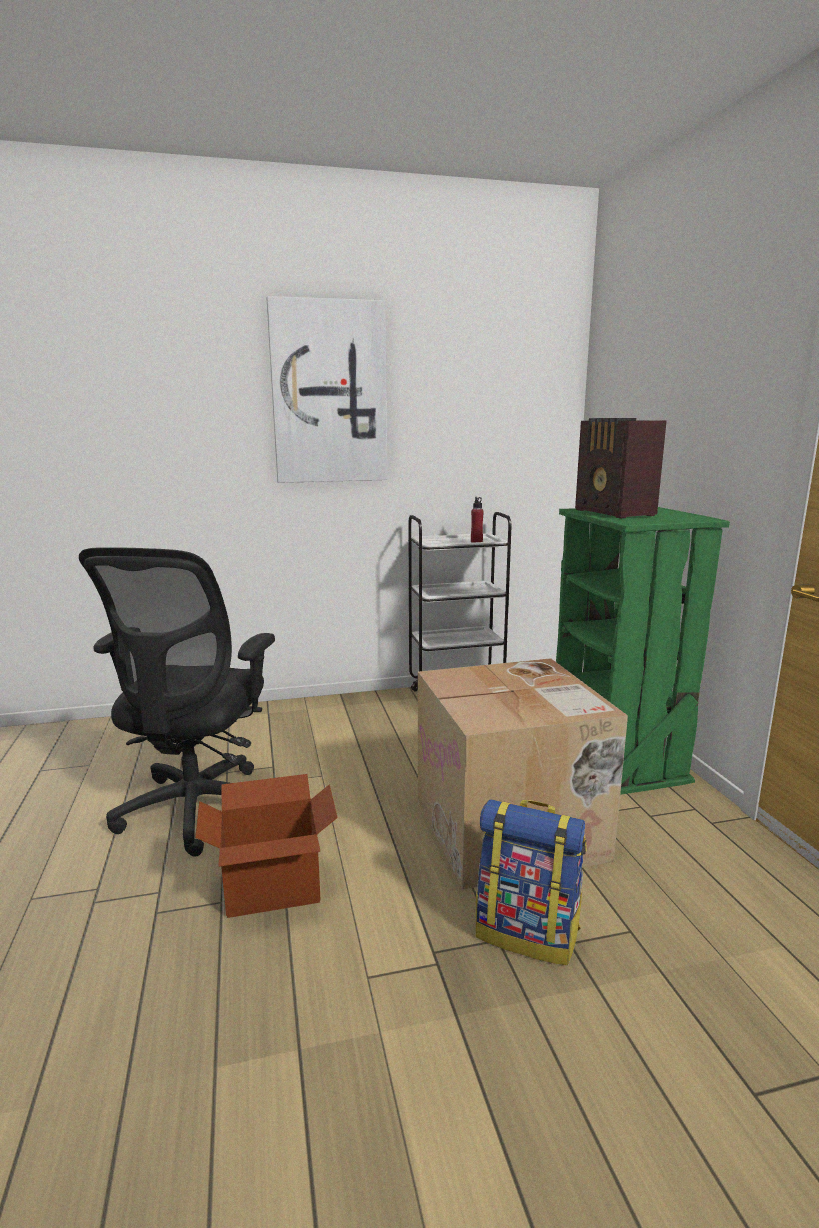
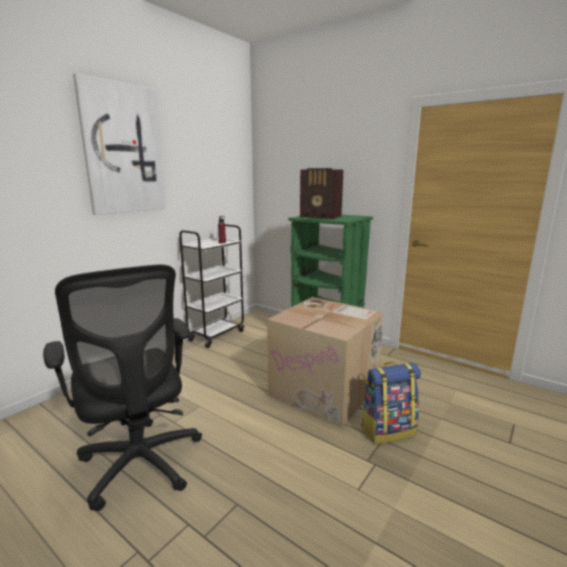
camera: 40 degrees left, 0 degrees up
(273, 889) = (256, 479): cardboard box -> none

